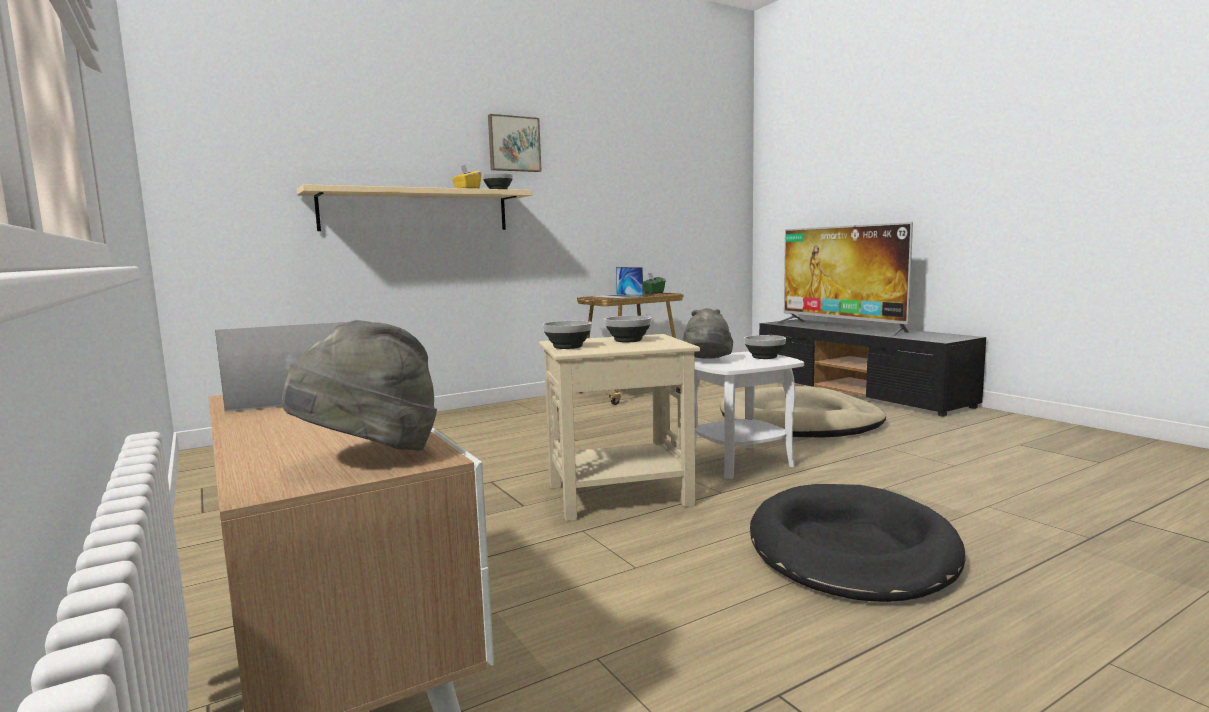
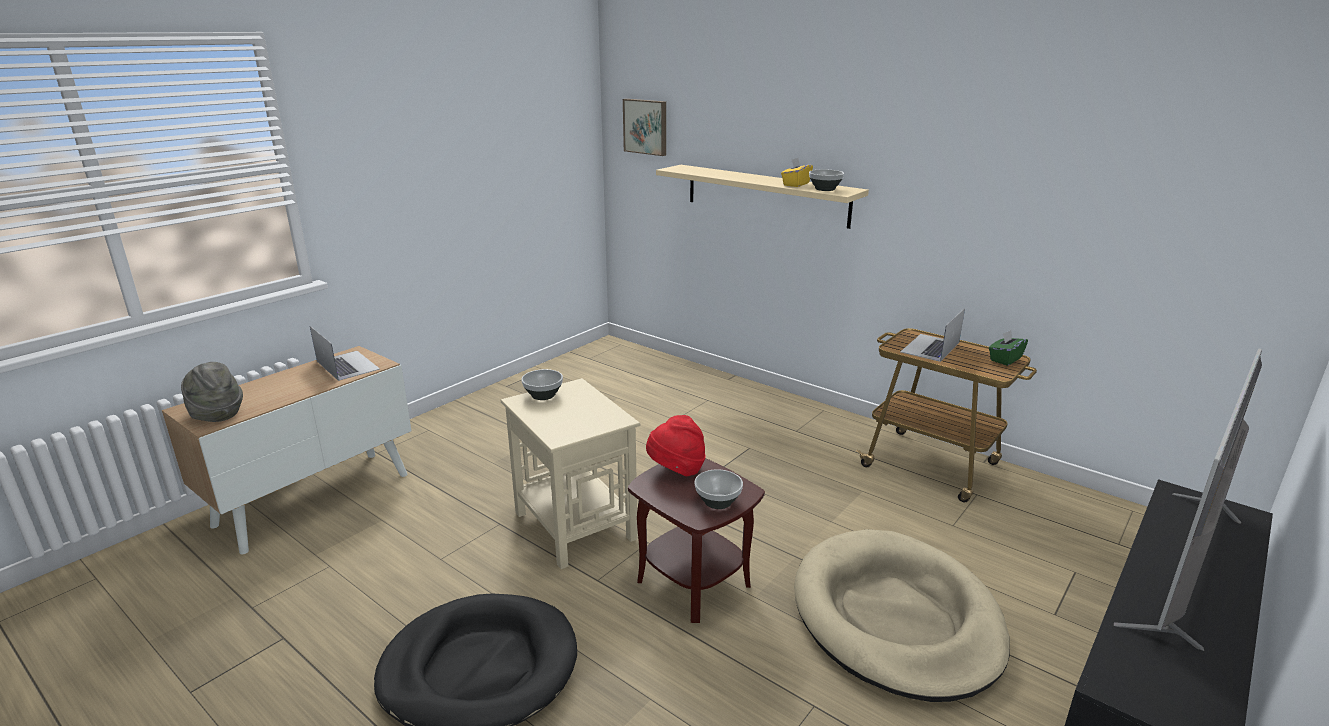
camera: 70 degrees right, 15 degrees up
(513, 144) = (875, 131): picture -> picture (646, 126)
(627, 340) = (584, 412): bowl -> none
(707, 361) = (676, 470): grey hat -> red hat
(739, 461) = (694, 582): white side table -> brown side table

